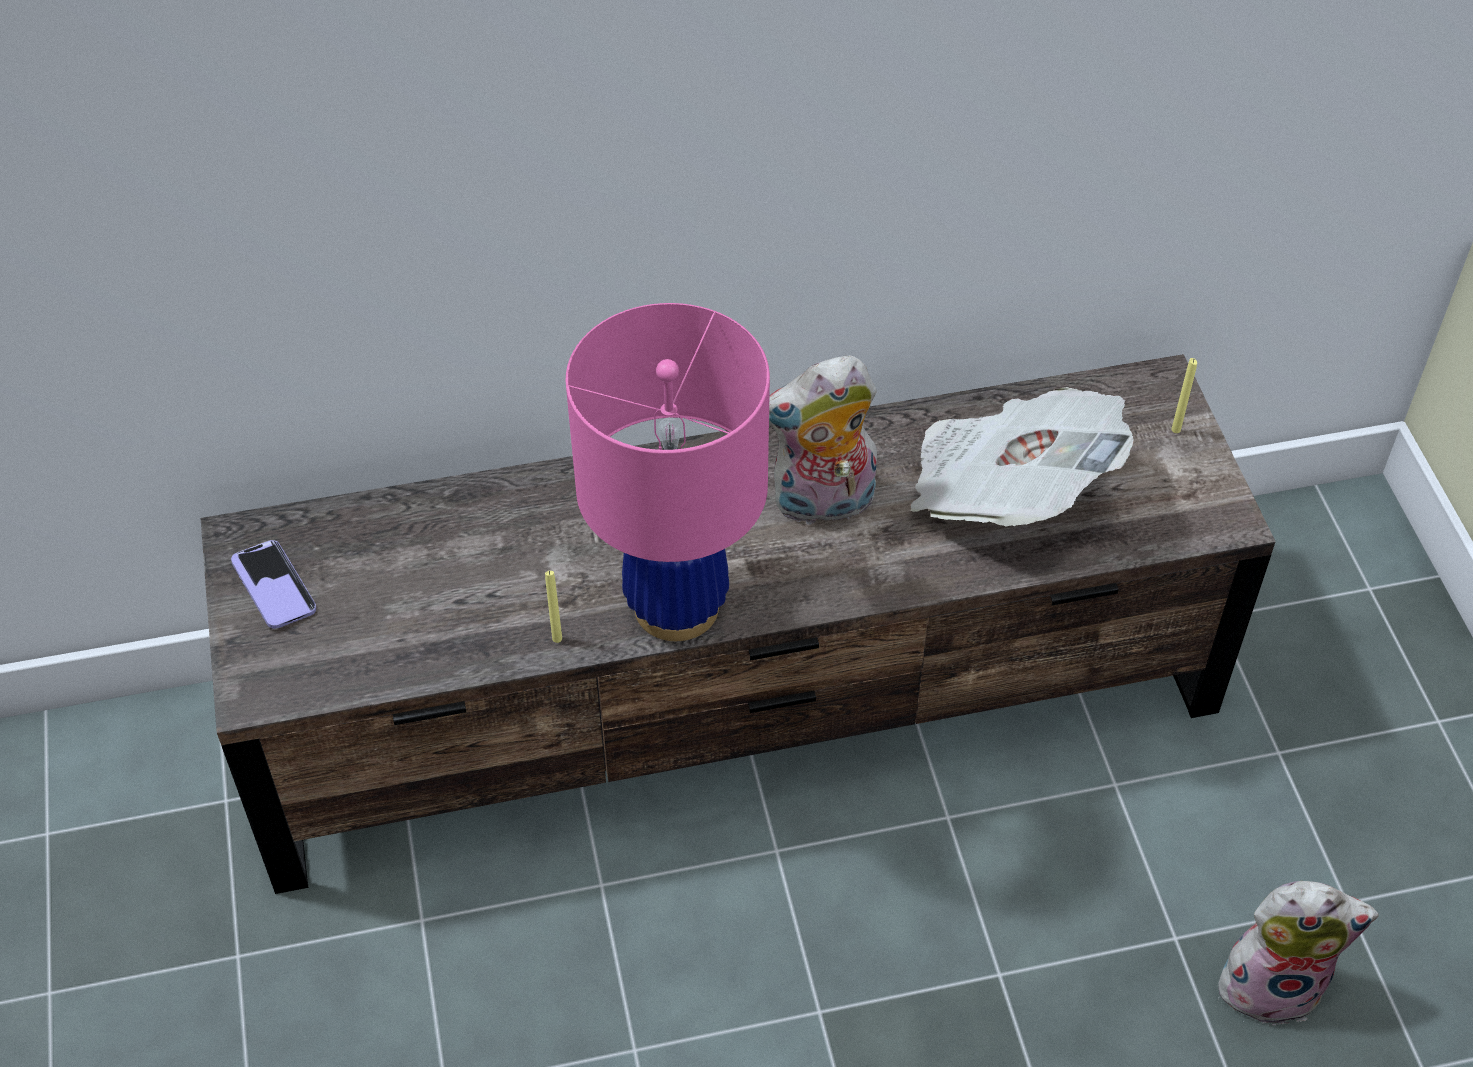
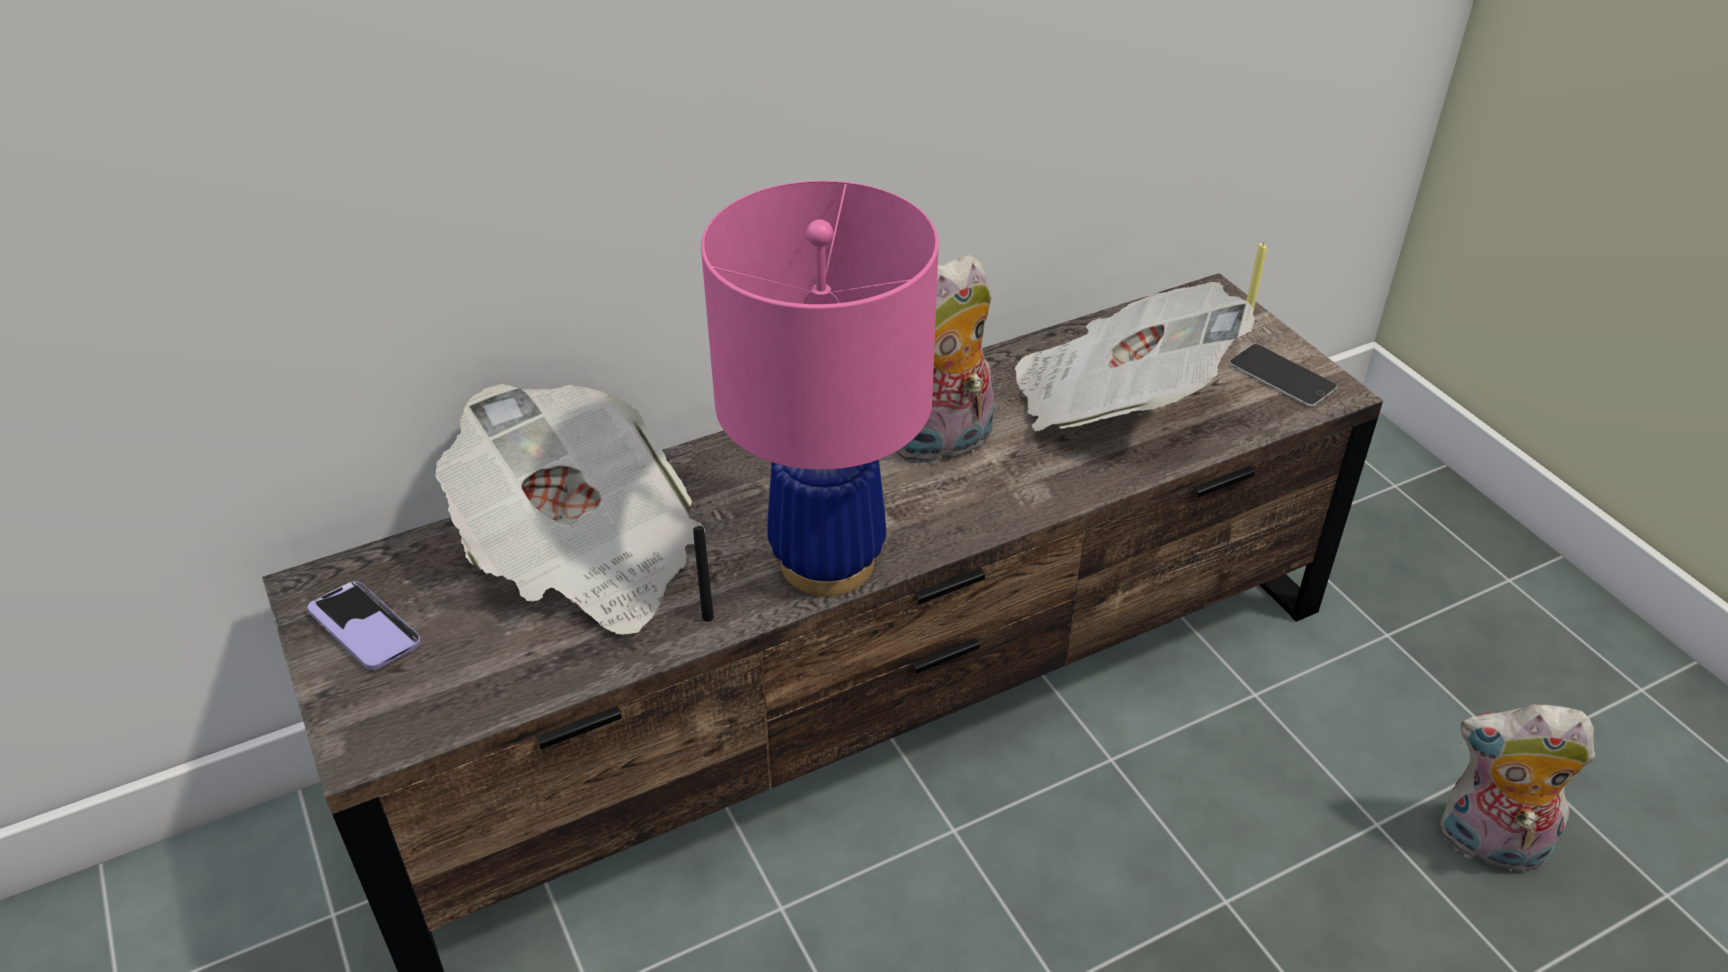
camera: 15 degrees left, 10 degrees down
(470, 552) = (584, 554): none -> newspaper
(557, 638) = (707, 617): yellow candle -> black candle
(1186, 493) = (1282, 376): none -> phone
(1273, 982) = (1488, 845): plush toy -> plush toy turned 150 degrees counterclockwise

